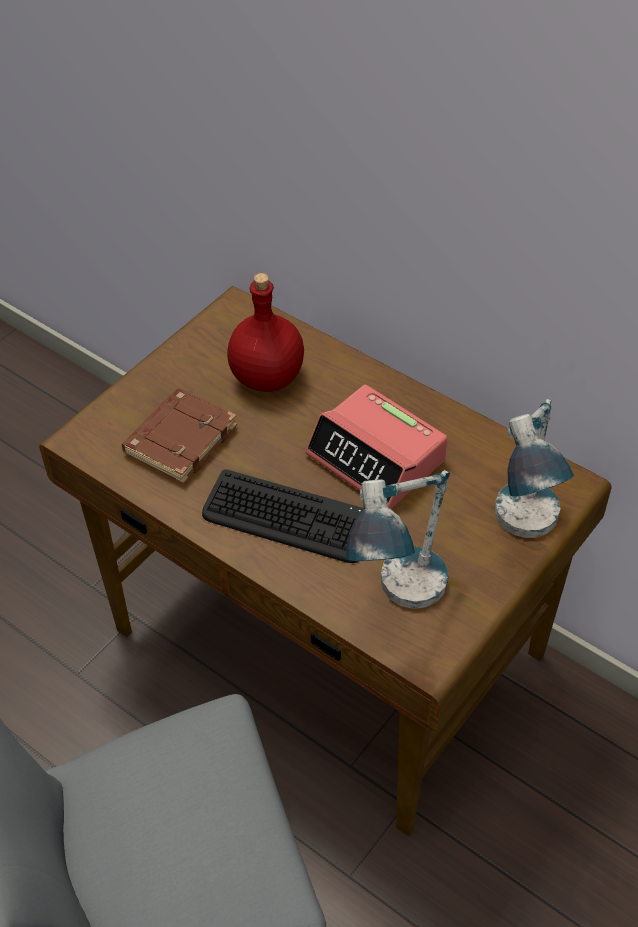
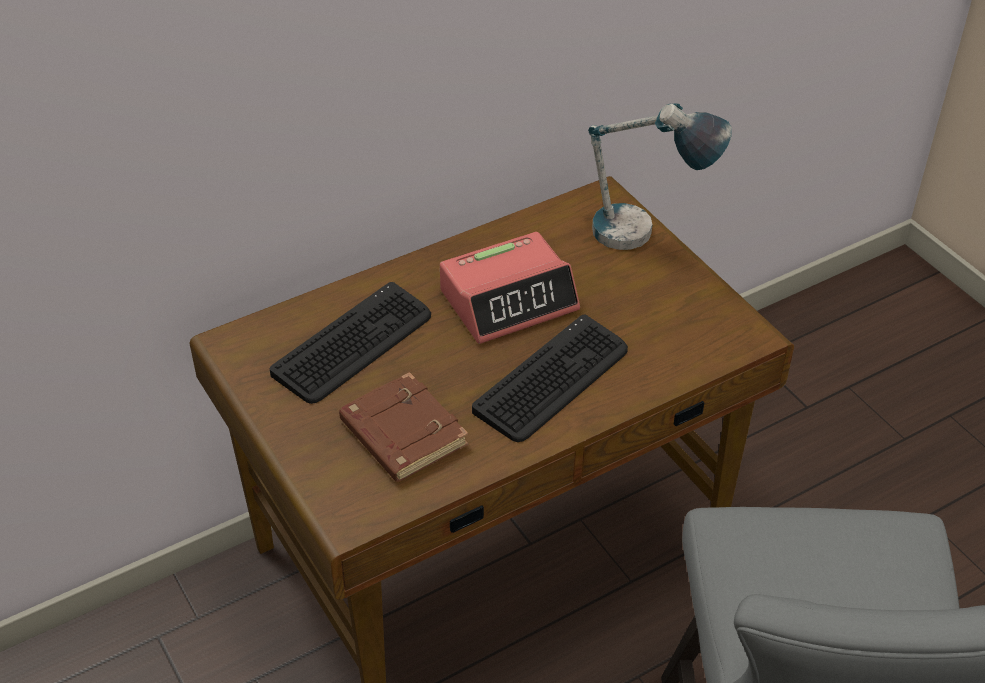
camera: 70 degrees left, 5 degrees down
(268, 377) = (353, 344): red bottle -> keyboard
(400, 603) = (685, 334): table lamp -> none

